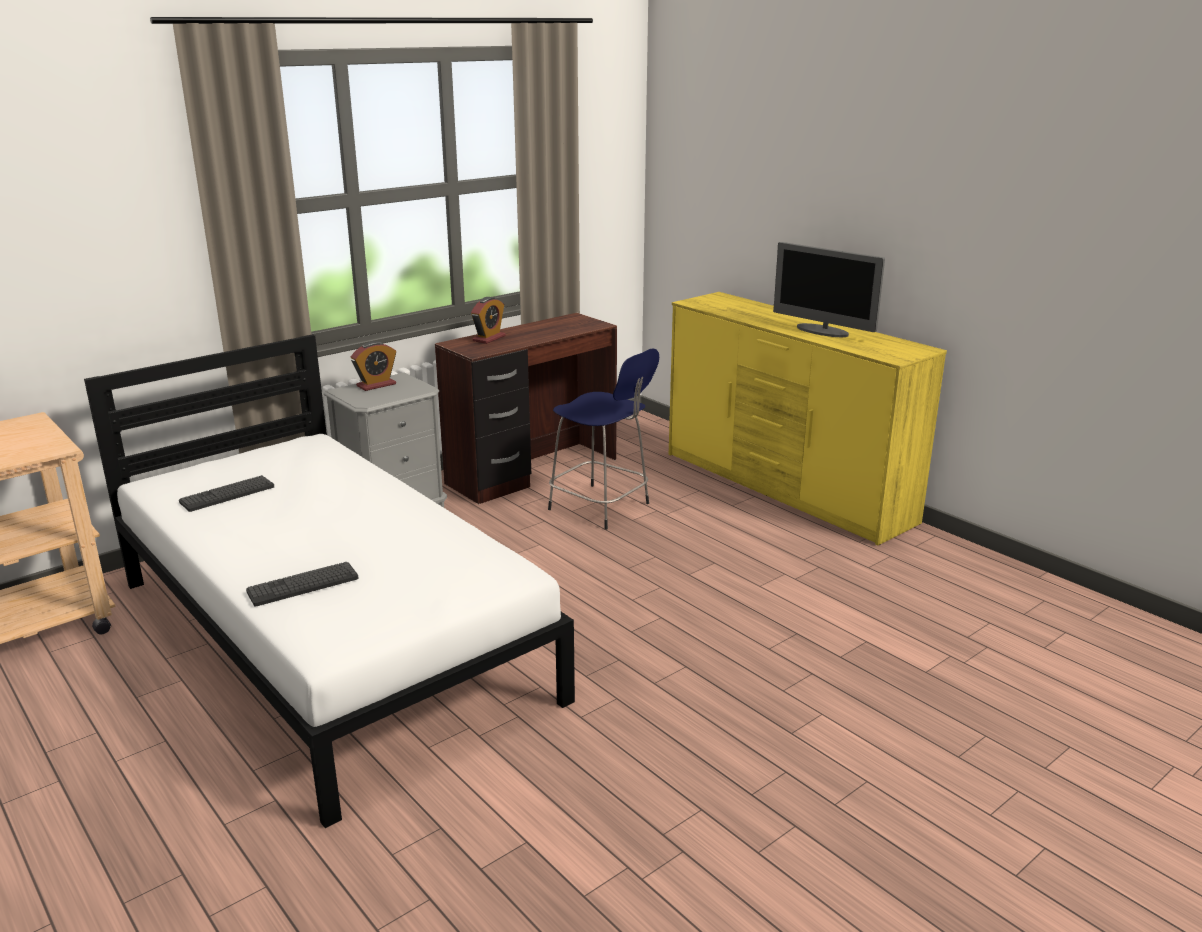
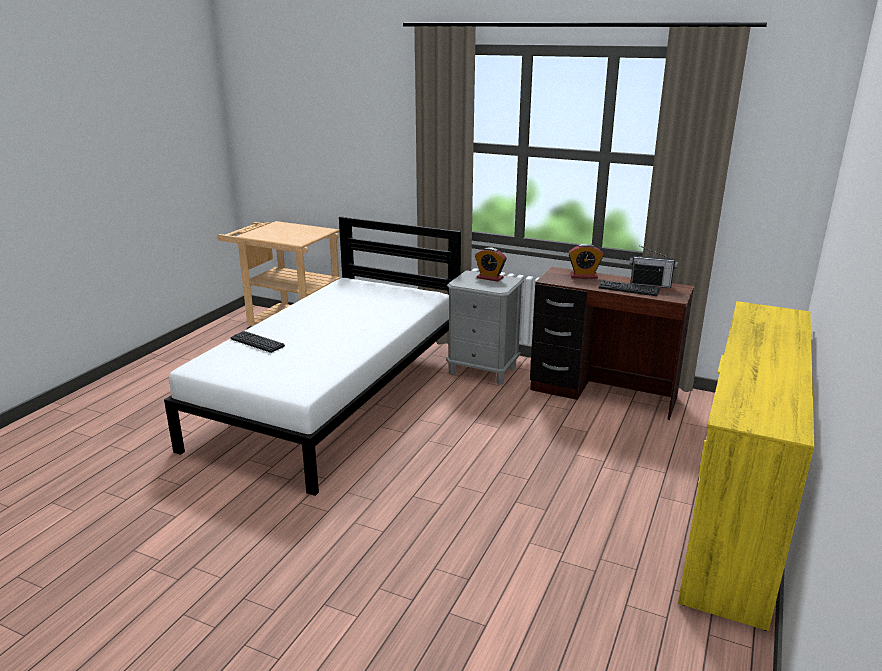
camera: 65 degrees right, 0 degrees up
(227, 494) = (346, 298): keyboard -> keyboard (628, 289)
(552, 323) = (650, 284): none -> radio
(602, 507) = (580, 436): blue stool -> none
(822, 331) = (762, 372): monitor -> none

